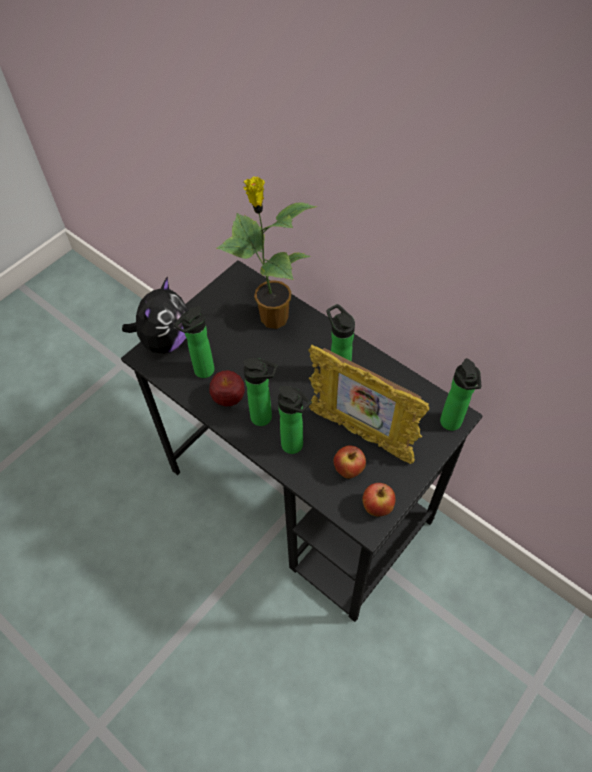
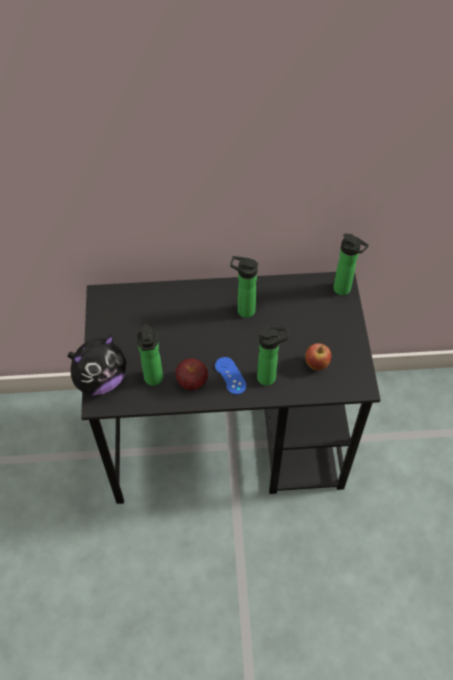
camera: 45 degrees left, 0 degrees up
(165, 340) = (100, 380): plush toy -> plush toy turned 75 degrees clockwise
(264, 418) = (230, 375): bottle -> blue game controller
(272, 317) = (159, 307): potted plant -> none
(360, 434) = (300, 337): picture frame -> none
(377, 507) = (355, 372): apple -> none

